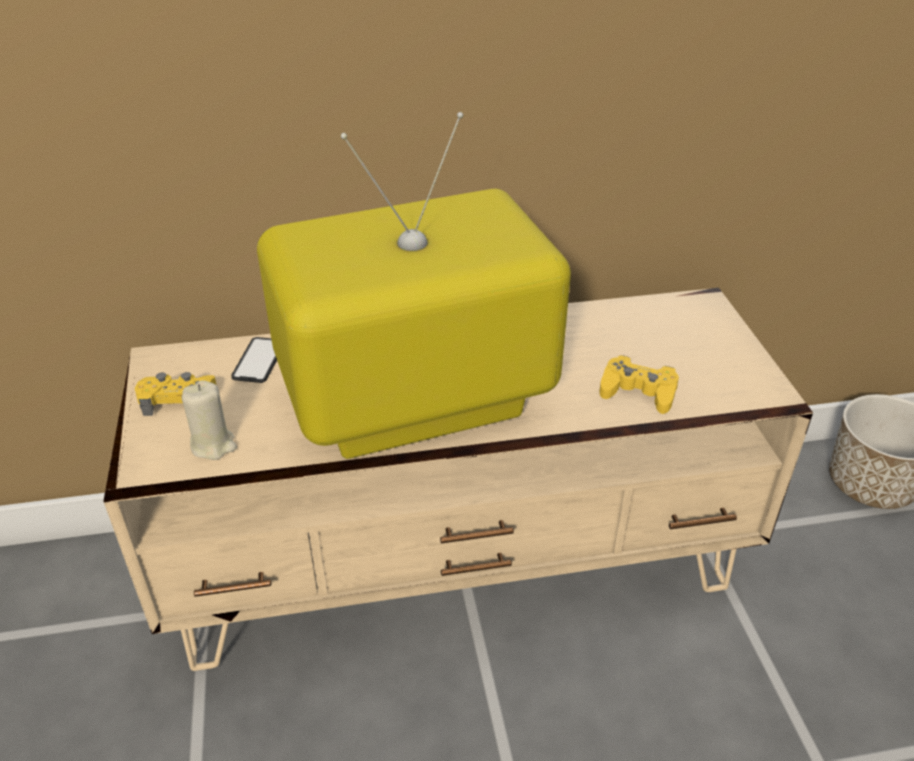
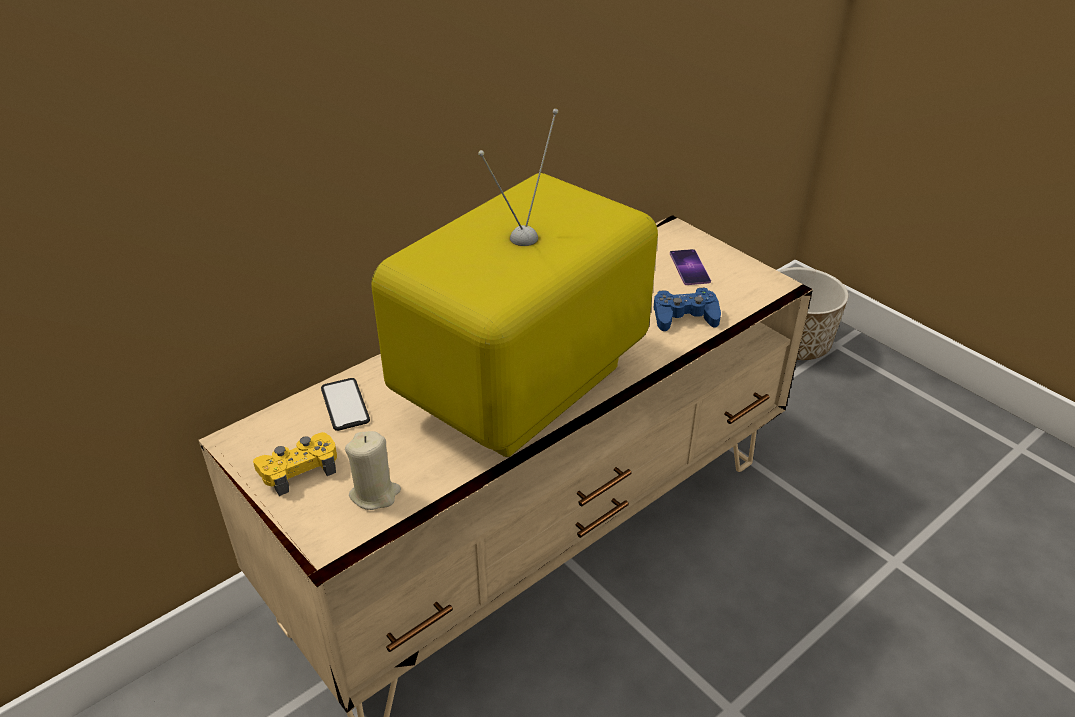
camera: 30 degrees left, 0 degrees up
(638, 391) = (684, 316): yellow game controller -> blue game controller
(689, 345) = (689, 267): none -> phone

